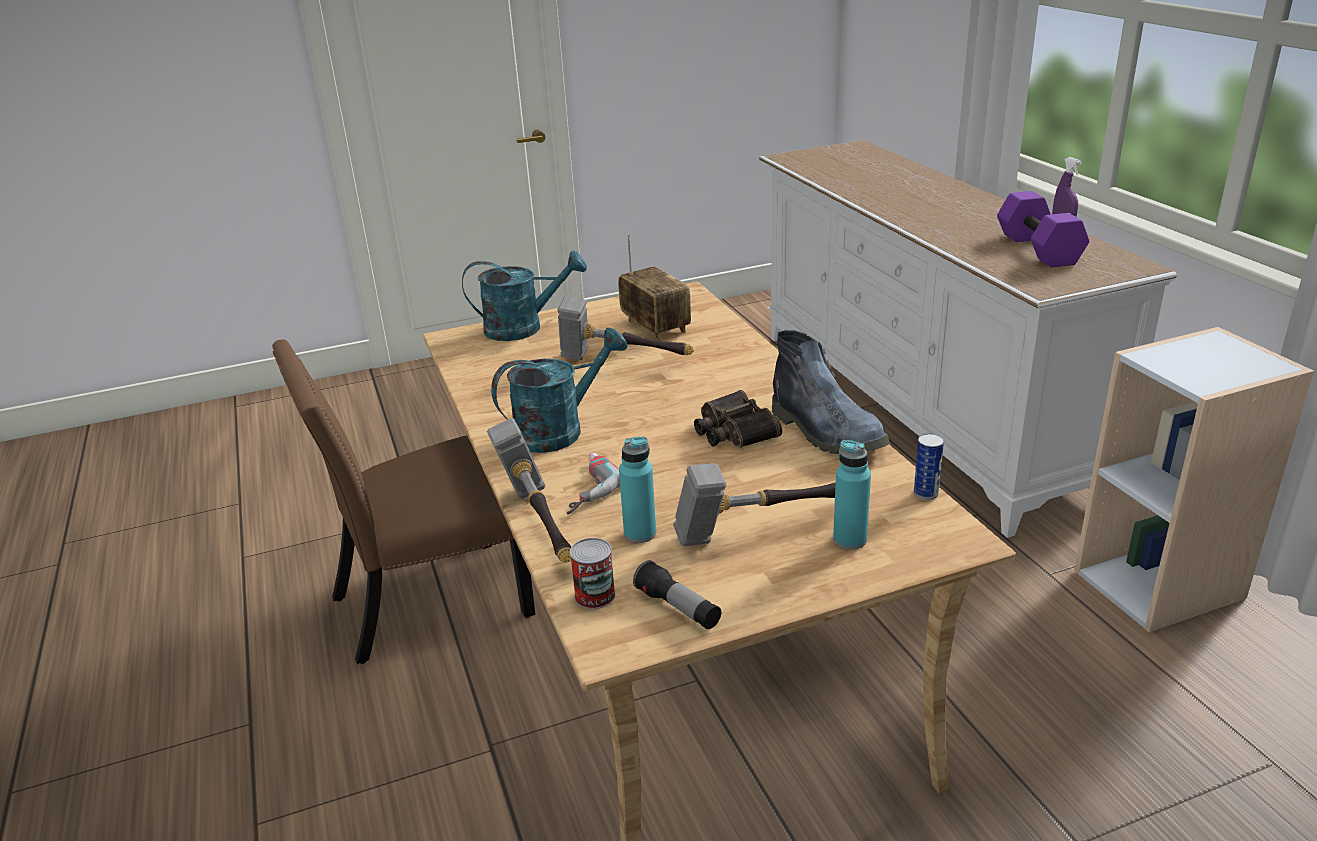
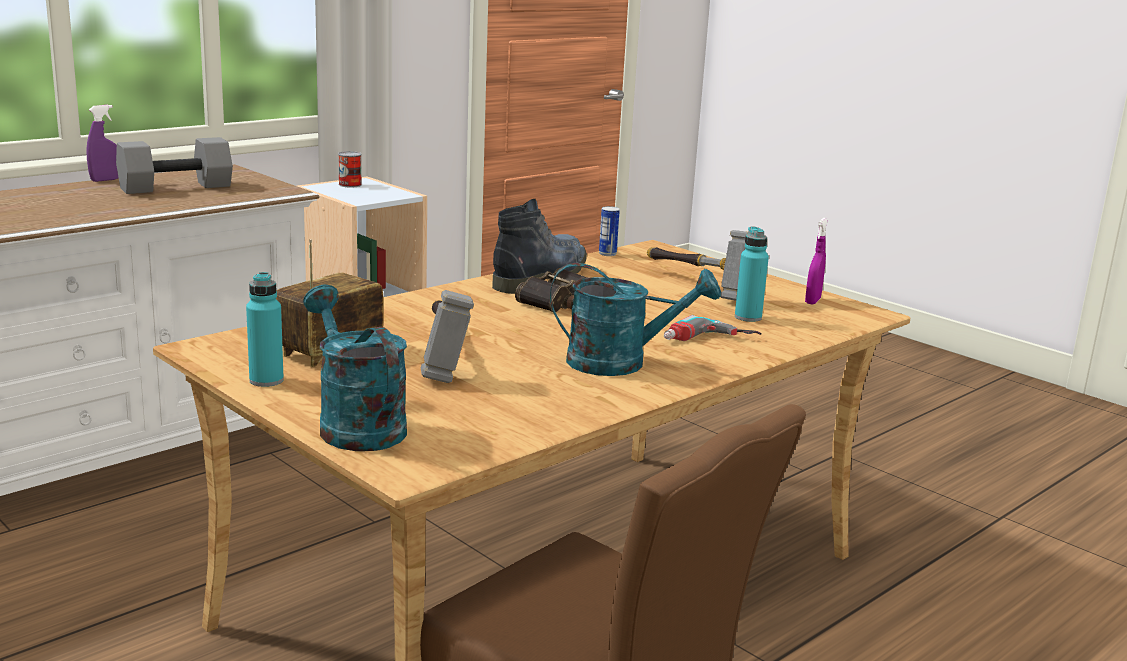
camera: 115 degrees left, 10 degrees down
(539, 526) = (780, 348): hammer -> none
(559, 430) = (621, 363): turquoise watering can -> turquoise watering can turned 150 degrees clockwise
(595, 595) = (833, 322): can -> can (350, 185)
(678, 608) = (812, 301): flashlight -> purple spray bottle
(849, 540) = (684, 268): turquoise bottle -> turquoise bottle (266, 380)
(1040, 249) = (176, 187): purple dumbbell -> grey dumbbell

